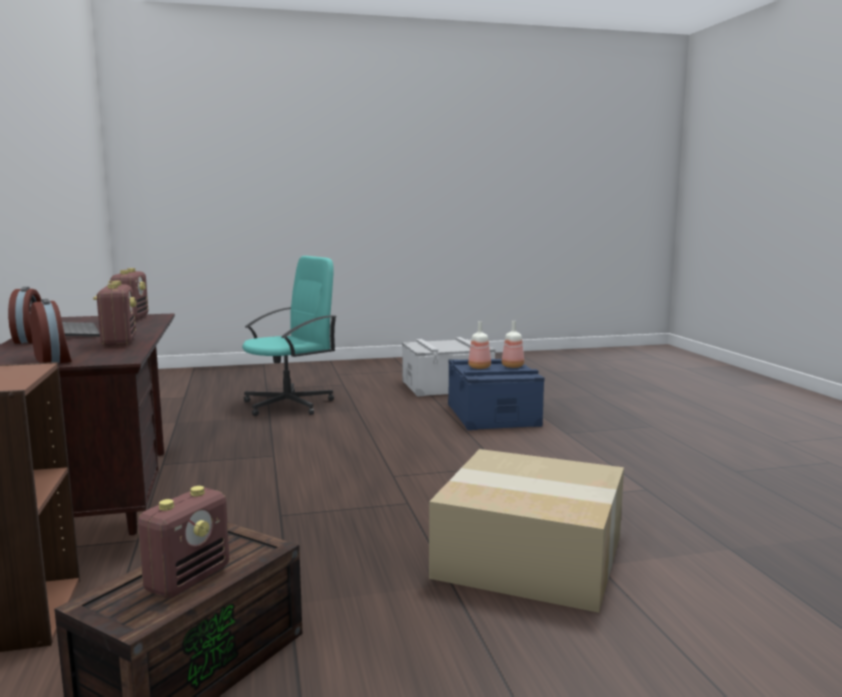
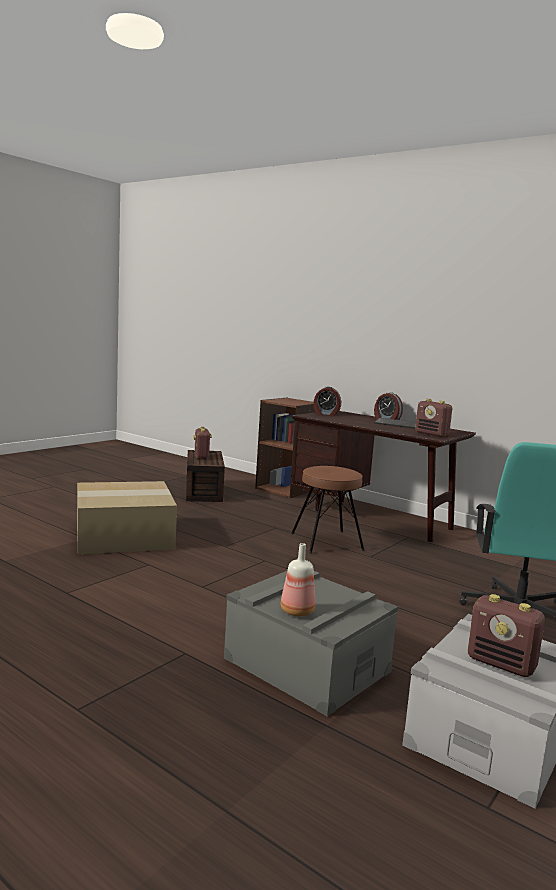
camera: 140 degrees right, 0 degrees up
(119, 342) = (348, 421): radio -> radio (501, 664)
(271, 480) = (326, 541): none -> brown stool
(479, 367) = (327, 595): bottle -> none
(493, 415) = (306, 665): blue storage box -> grey storage box

